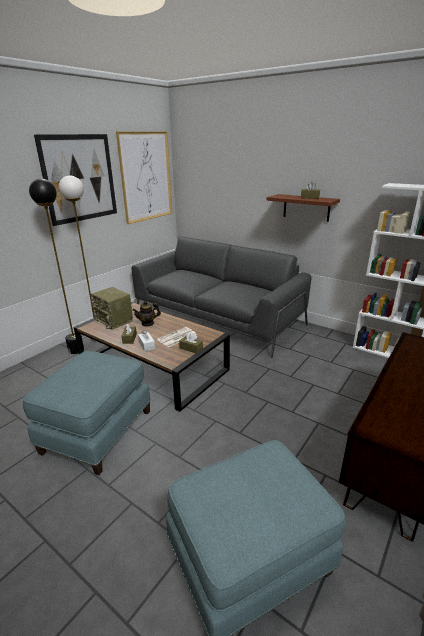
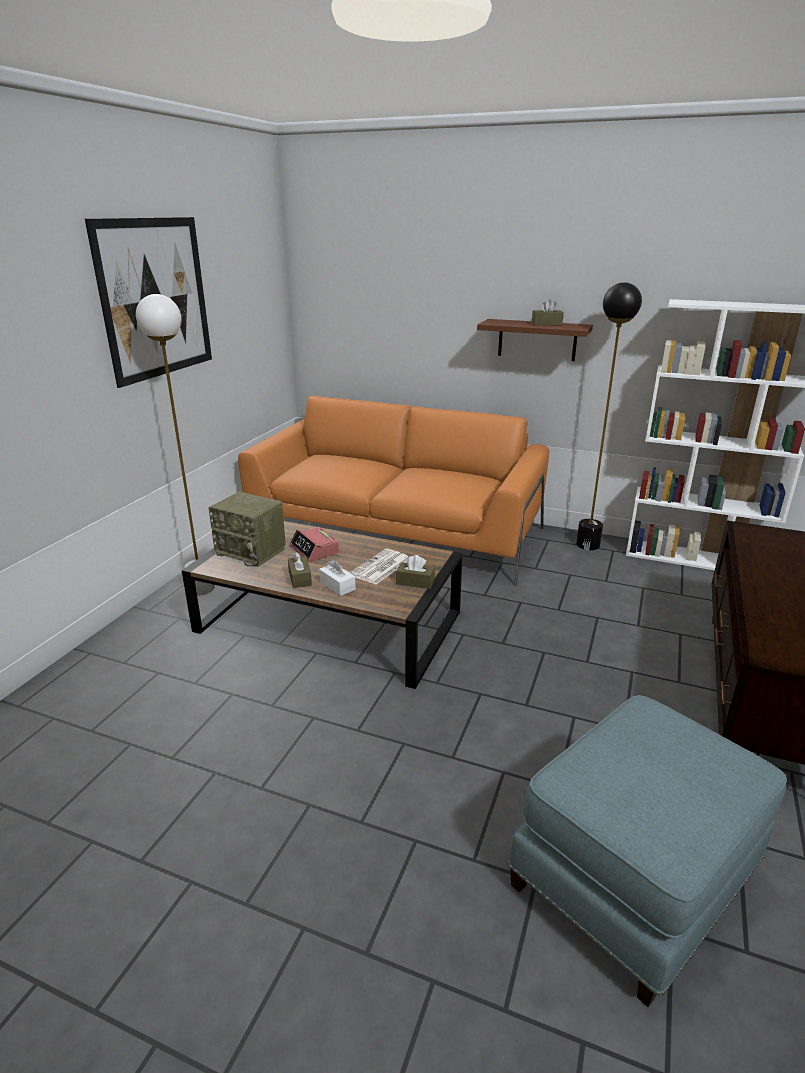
camera: 15 degrees left, 0 degrees up
(76, 350) = (172, 614): black floor lamp -> black floor lamp (587, 545)
(96, 430) = (291, 741): blue ottoman -> none
(146, 177) = (251, 293): picture -> none
(147, 323) = (314, 550): teapot -> alarm clock
(217, 317) = (396, 531): grey sofa -> orange sofa

